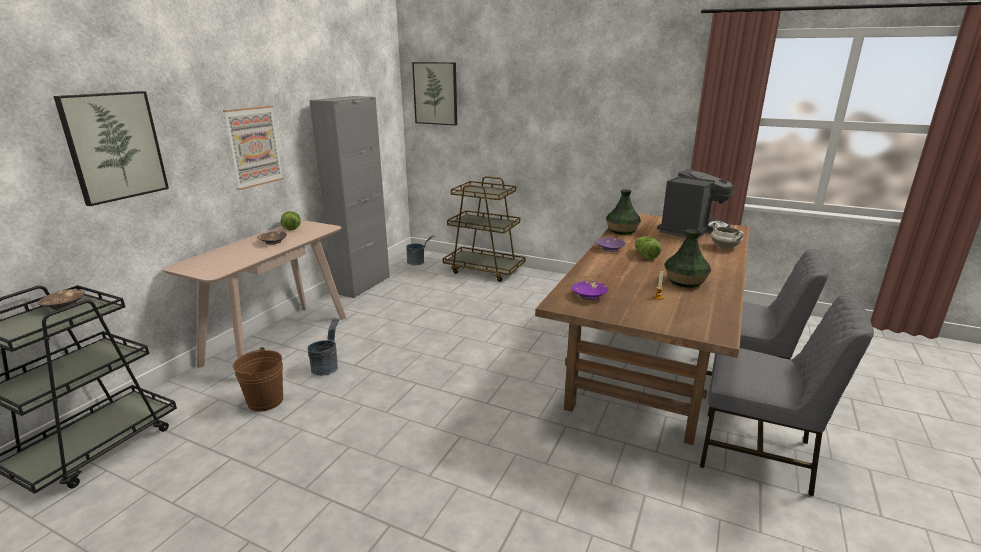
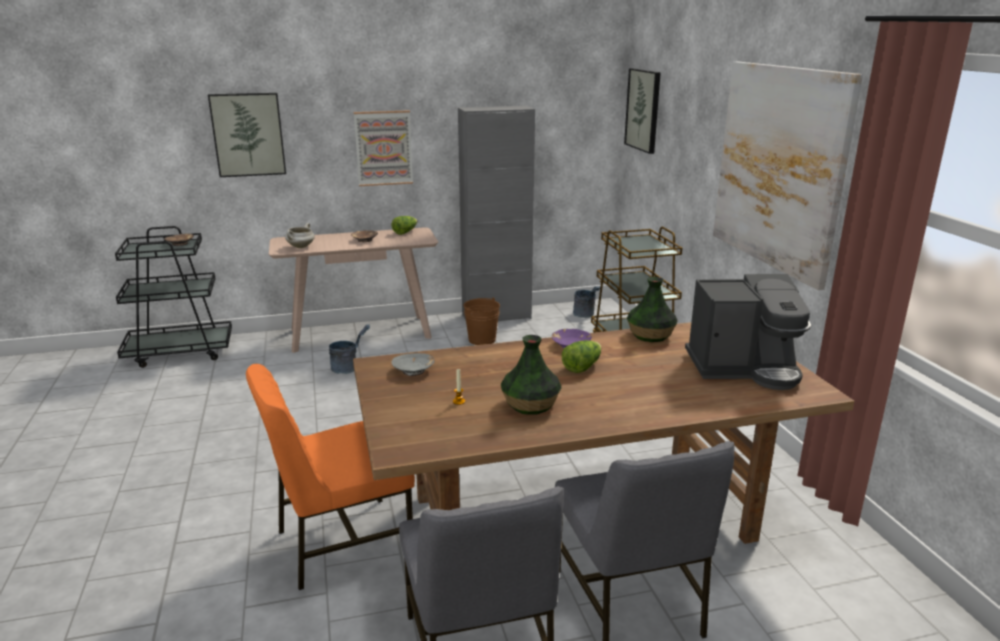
camera: 50 degrees right, 0 degrees up
(265, 401) = (279, 371): brown bucket -> brown bucket (482, 340)
(587, 465) = (341, 543): none -> orange chair
(589, 296) = (413, 371): purple bowl -> grey bowl
(612, 113) = (778, 168): none -> picture
(725, 247) = (708, 402): white cooking pot -> white cooking pot (300, 247)

